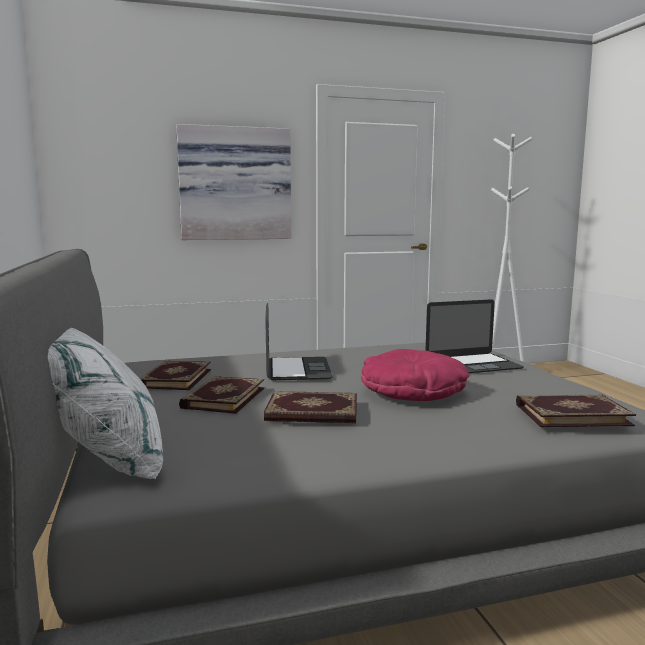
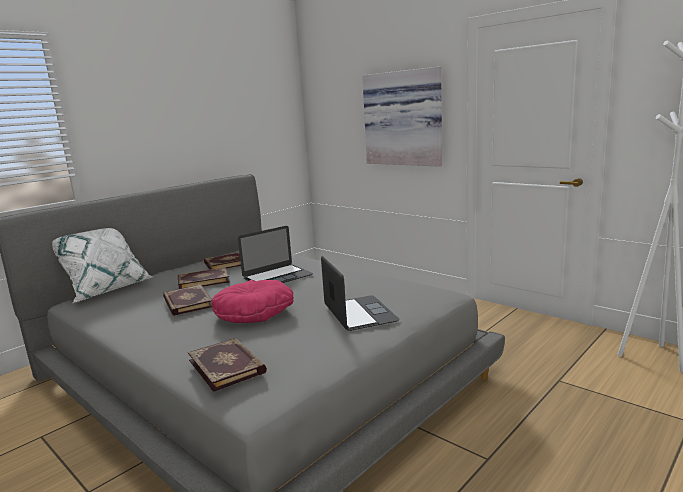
camera: 60 degrees right, 5 degrees up
(473, 364) = (359, 313): laptop -> laptop turned 150 degrees counterclockwise

